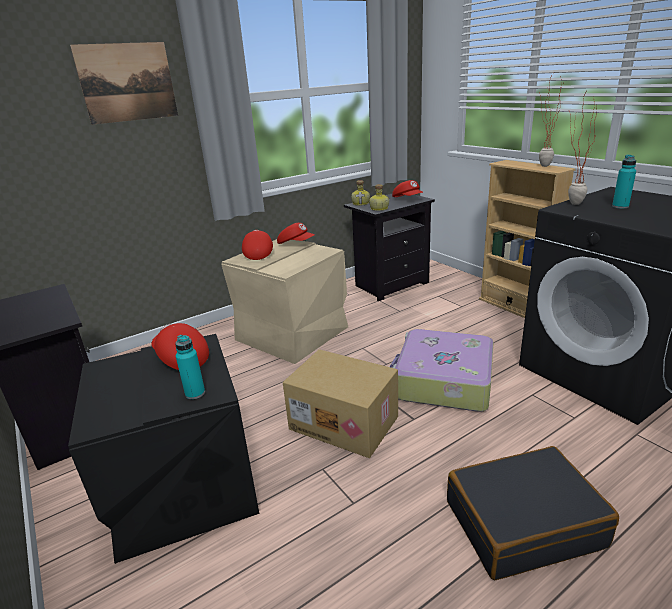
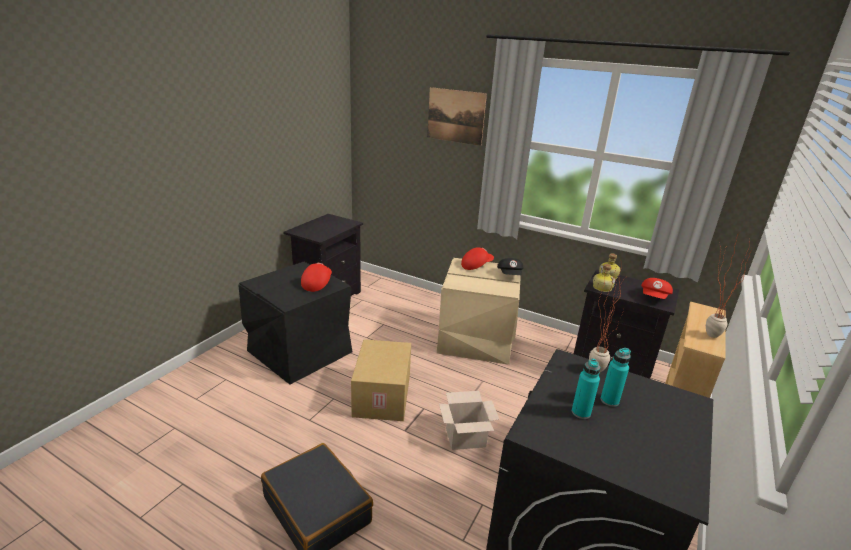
camera: 60 degrees right, 0 degrees up
(195, 393) = (285, 298): turquoise bottle -> turquoise bottle (581, 412)
(296, 243) = (510, 275): red cap -> black cap
(442, 381) = (464, 438): suitcase -> cardboard box

